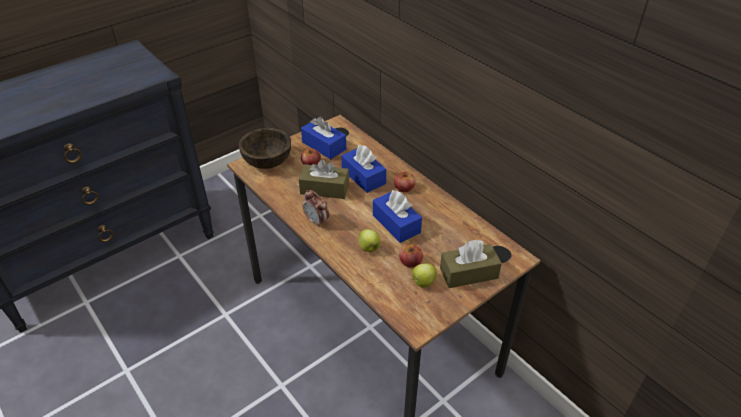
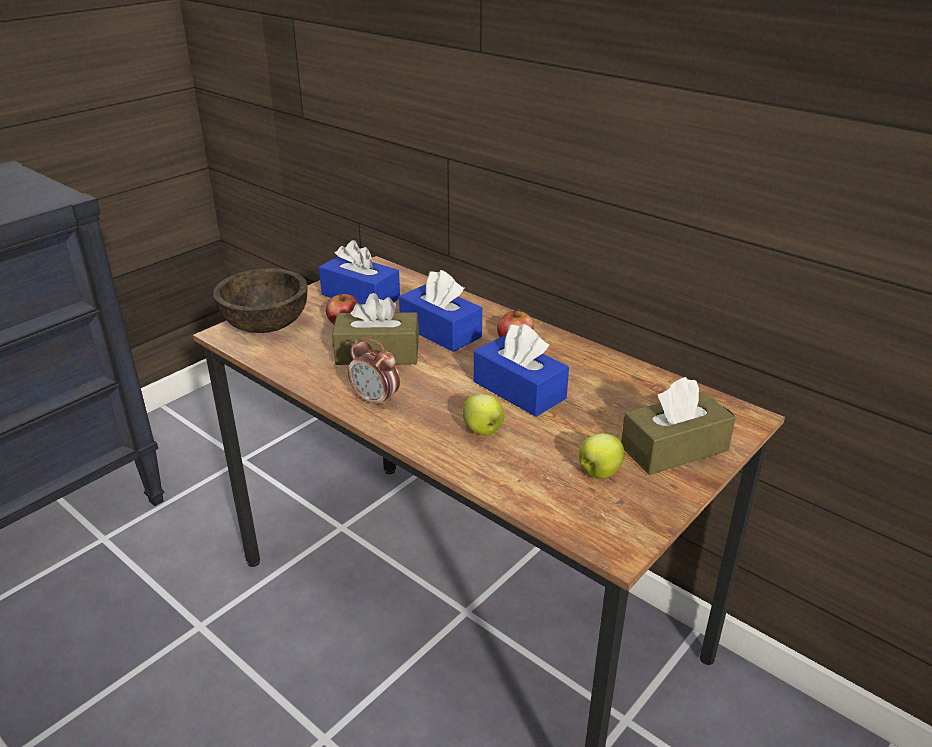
camera: 10 degrees left, 10 degrees down
(410, 261) = (564, 442): apple -> none

